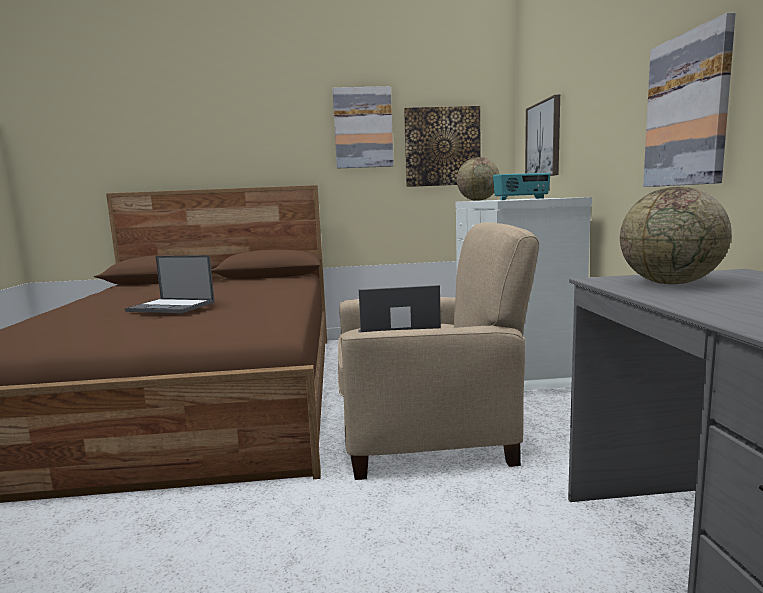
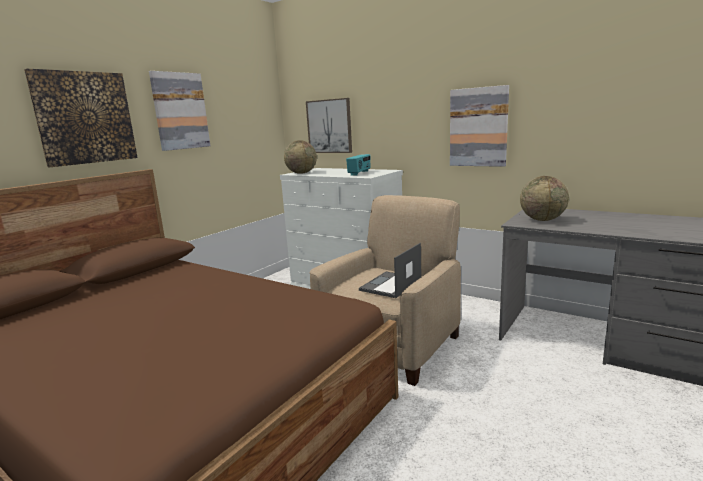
camera: 50 degrees left, 5 degrees up
(172, 306) = (194, 322): laptop -> none
(442, 147) = (240, 127): picture -> picture (85, 118)

